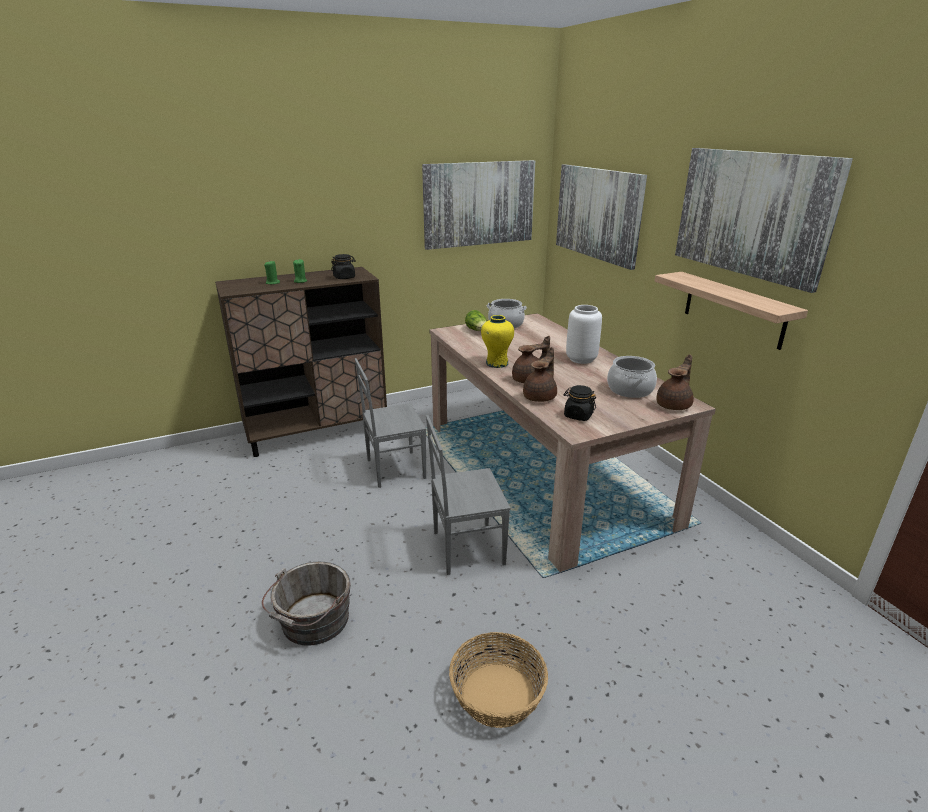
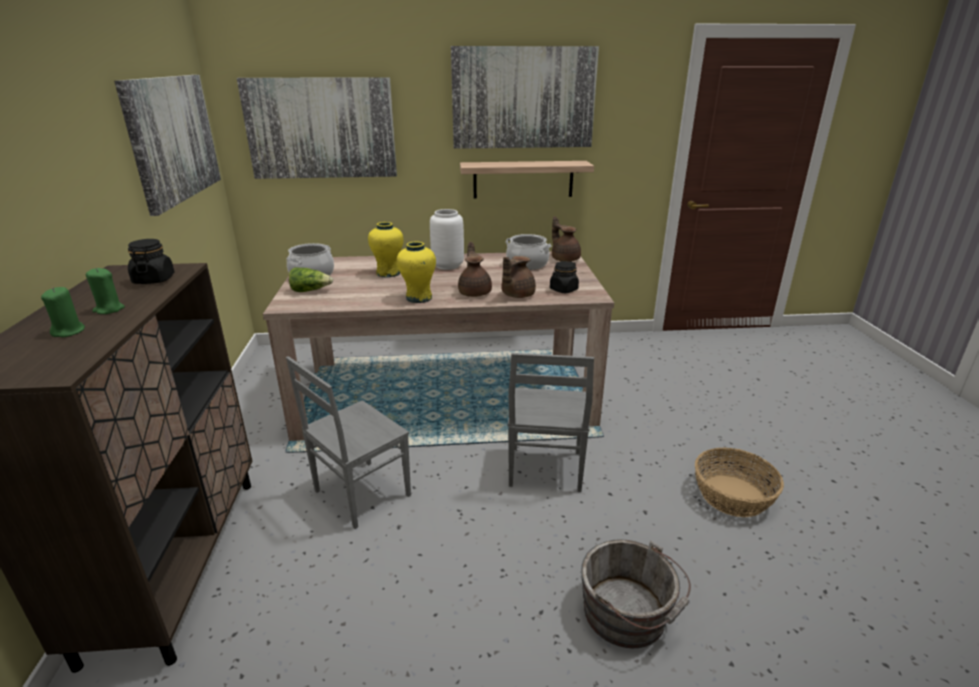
camera: 70 degrees left, 0 degrees up
(394, 468) = (360, 493): grey chair -> grey chair turned 45 degrees clockwise
(537, 343) = (388, 273): none -> yellow vase
(540, 397) = (516, 295): brown teapot -> brown teapot turned 105 degrees counterclockwise

